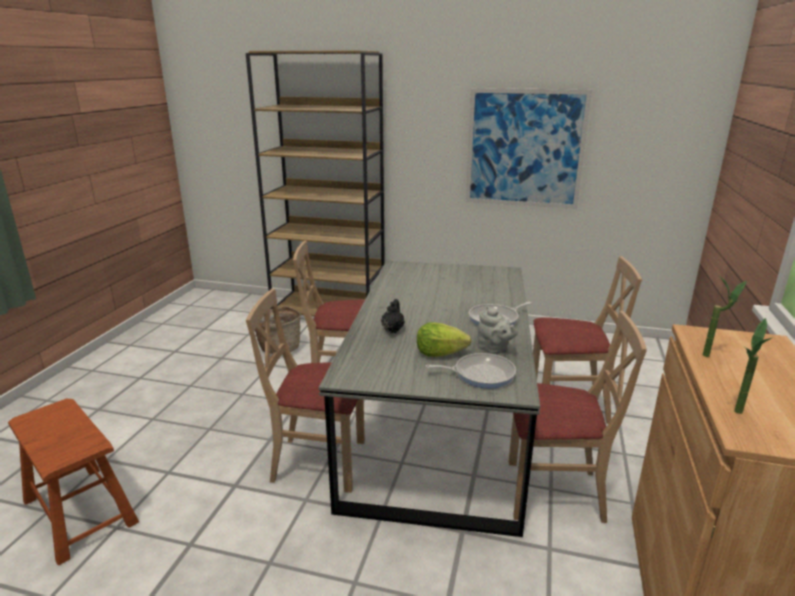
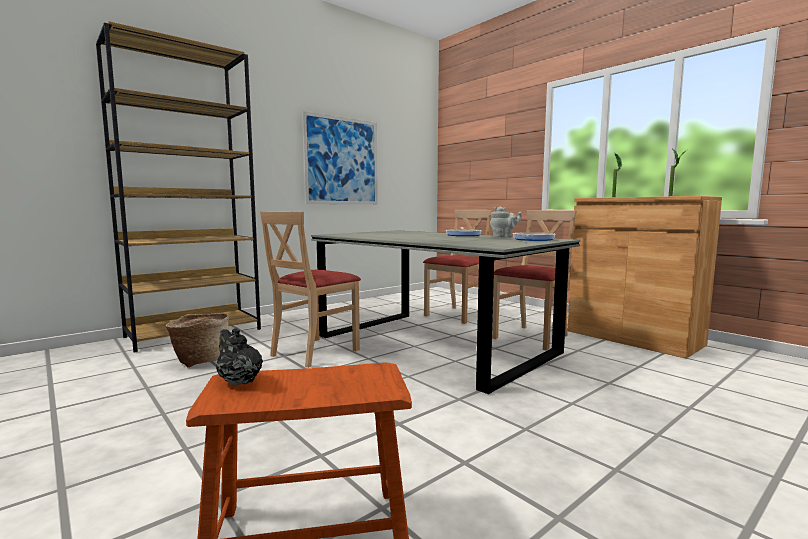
camera: 55 degrees left, 15 degrees down
(319, 462) = (415, 384): beige chair -> none
(393, 329) = (440, 240): black teapot -> black teapot (239, 381)
(439, 353) = (493, 240): lettuce -> none

